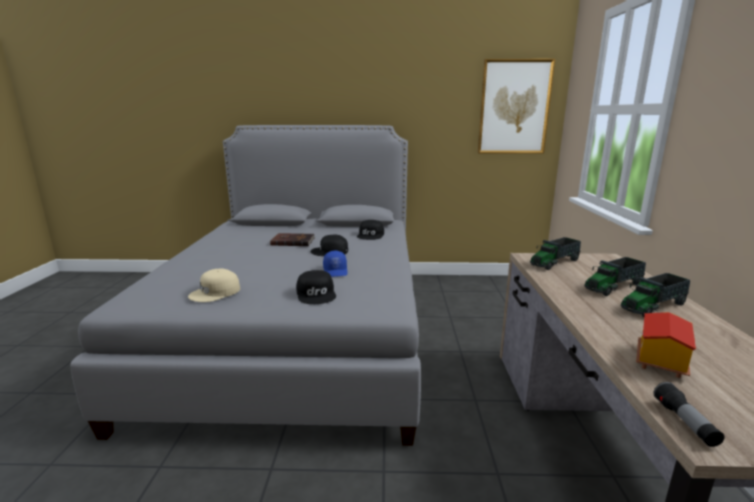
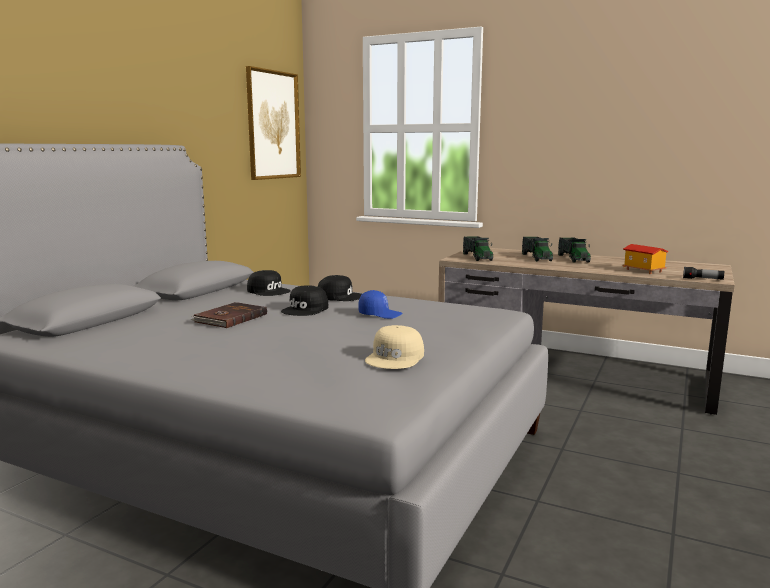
camera: 65 degrees left, 5 degrees down
(215, 292) = (396, 358): beige cap -> beige cap turned 45 degrees clockwise
(317, 294) = (442, 325): black cap -> black cap (340, 296)

